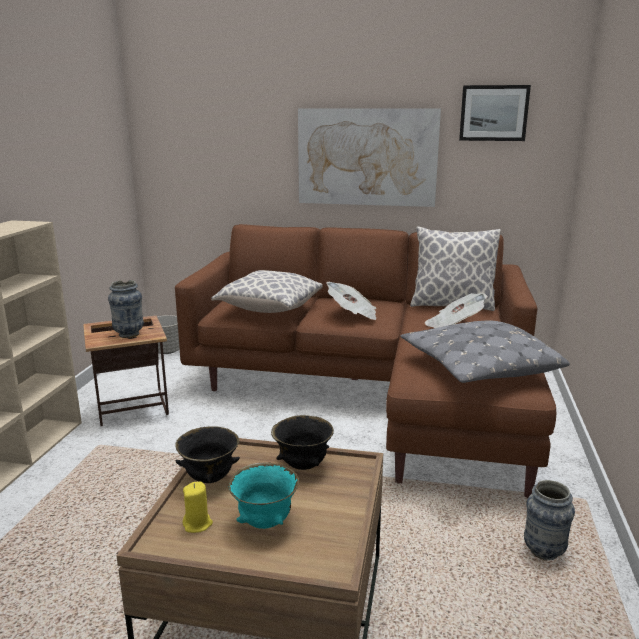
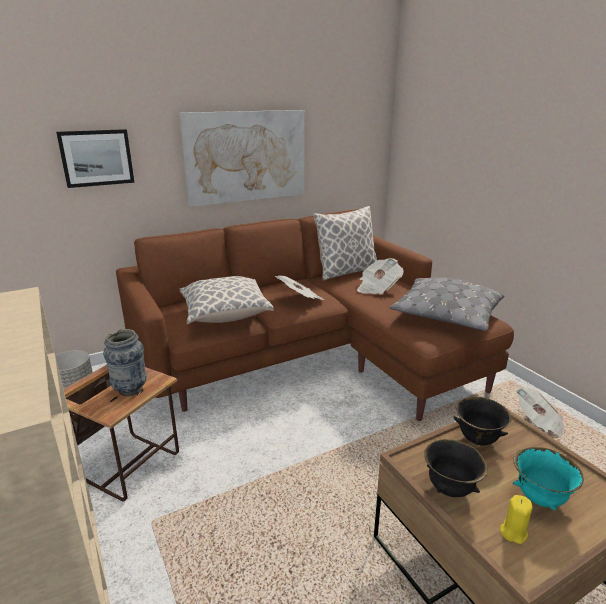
camera: 40 degrees left, 5 degrees up
(493, 113) = (339, 113): picture -> picture (96, 158)
(543, 552) = (539, 423): vase -> newspaper

